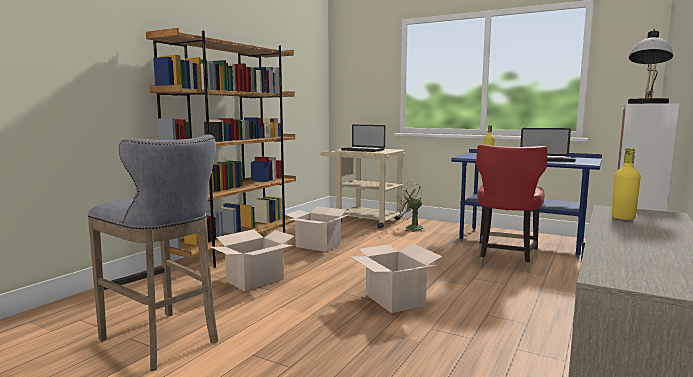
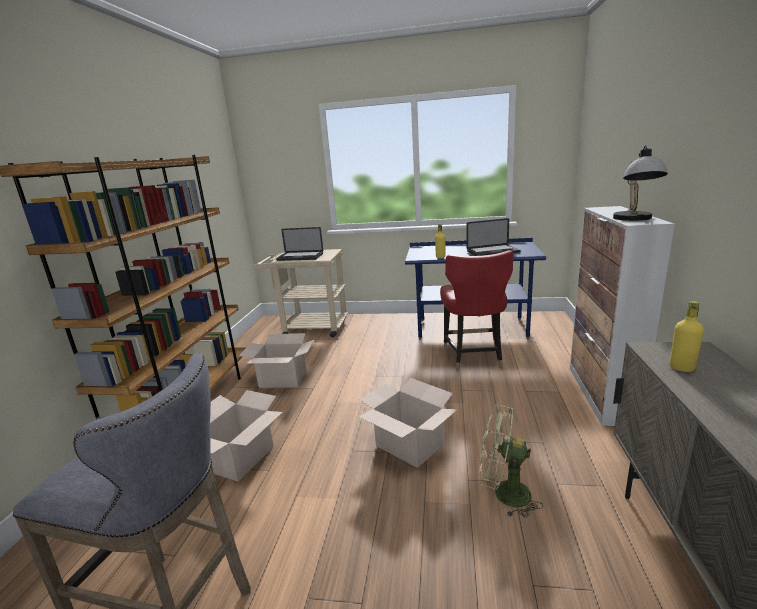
camera: 20 degrees left, 10 degrees up
(410, 228) = (362, 329): green fan -> green fan (503, 494)

